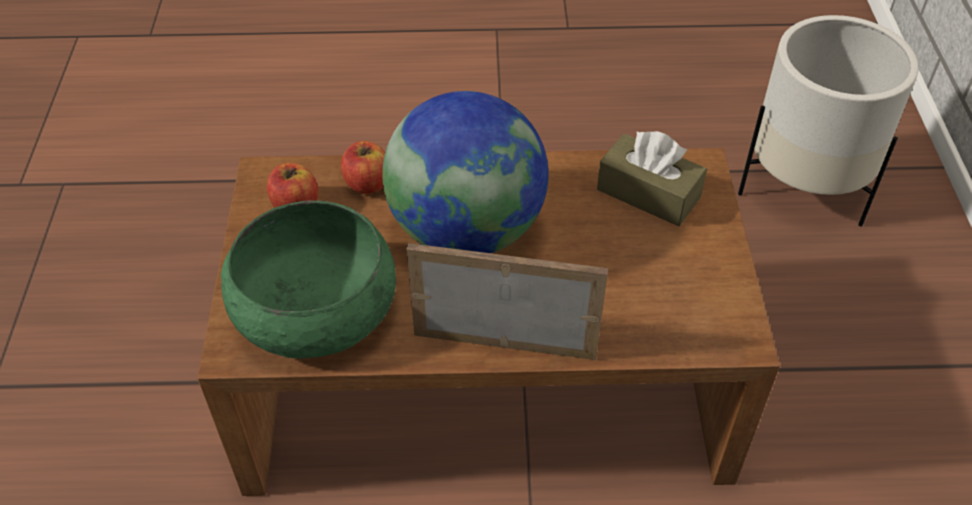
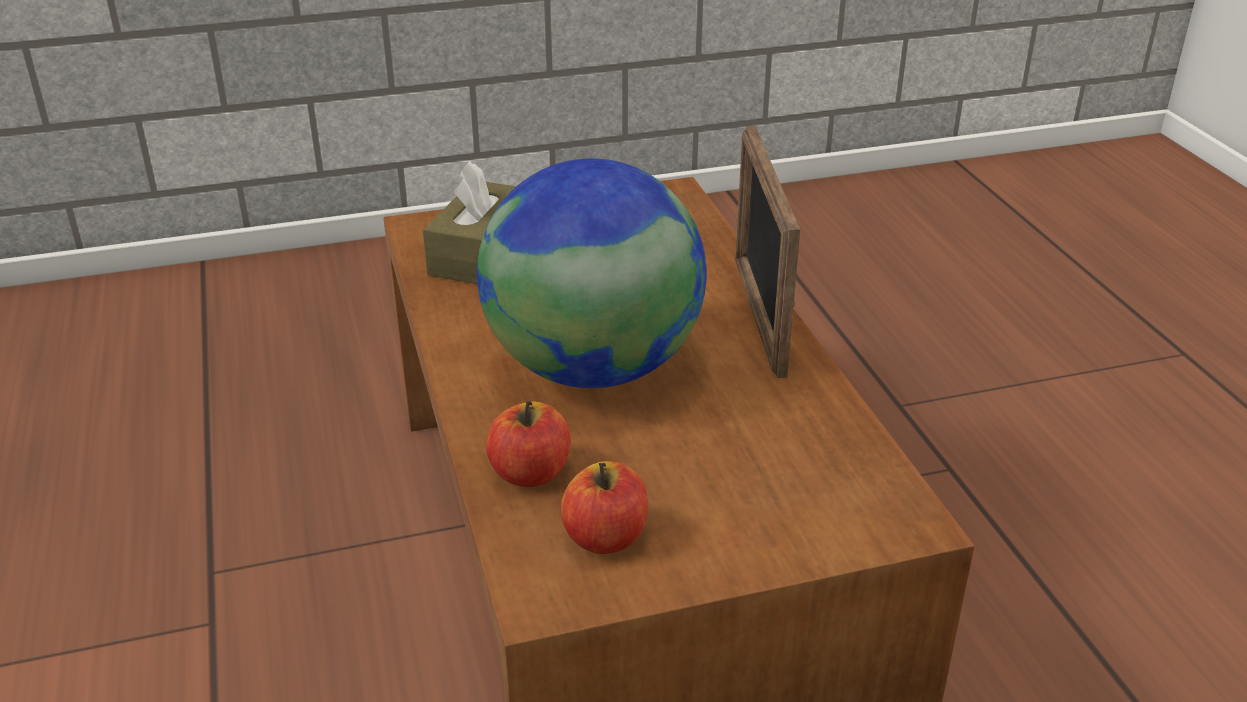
camera: 105 degrees left, 15 degrees down
(316, 307) = (792, 465): green bowl -> none
(805, 186) = (237, 345): white planter -> none

